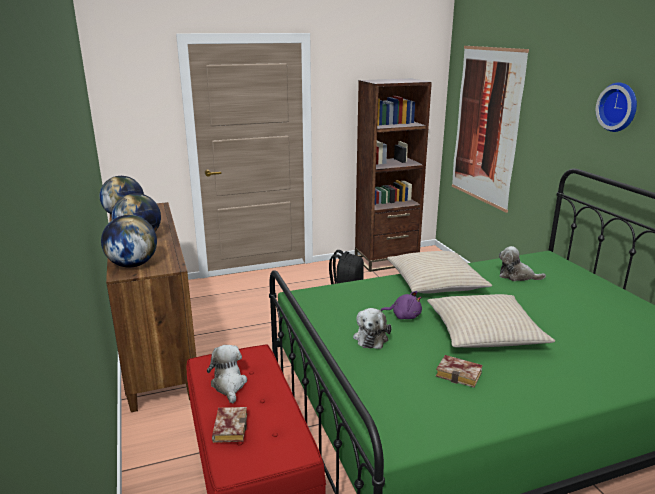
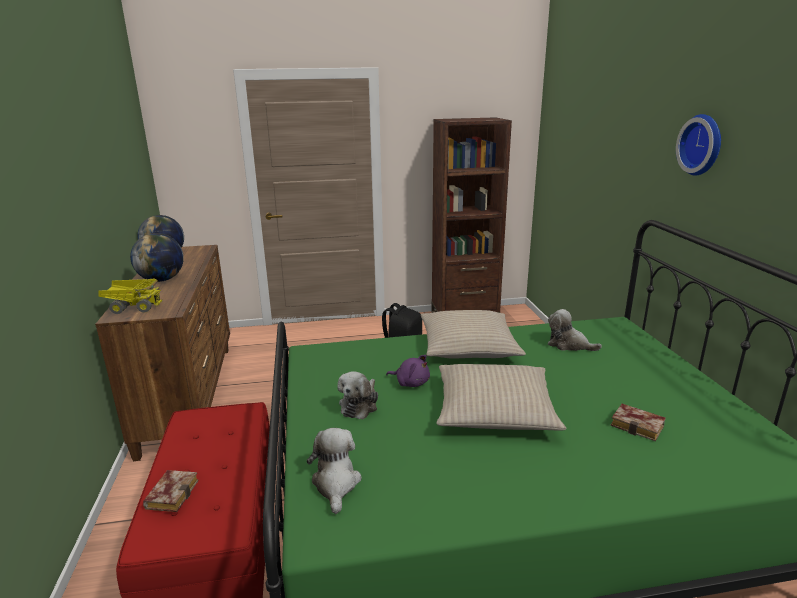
camera: 10 degrees right, 0 degrees up
(132, 265) = (133, 307): globe -> toy truck
(229, 385) = (198, 445): plush toy -> plush toy (336, 484)
(460, 374) = (439, 459): book -> book (639, 426)
(485, 126) = (572, 171): picture -> none

